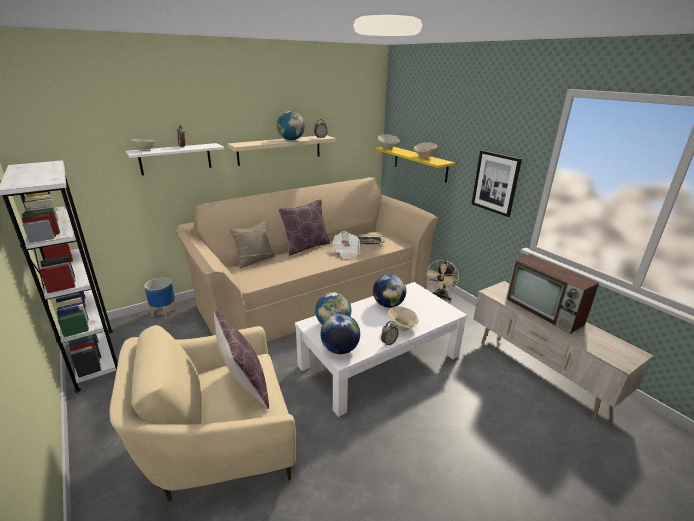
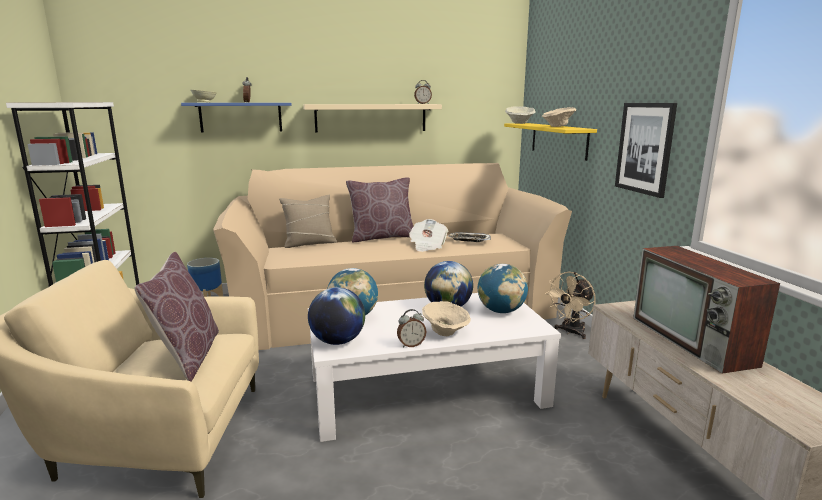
camera: 20 degrees right, 10 degrees down
(175, 159) = (241, 117): white shelf -> blue shelf
(291, 140) = (382, 103): globe -> globe (501, 311)

